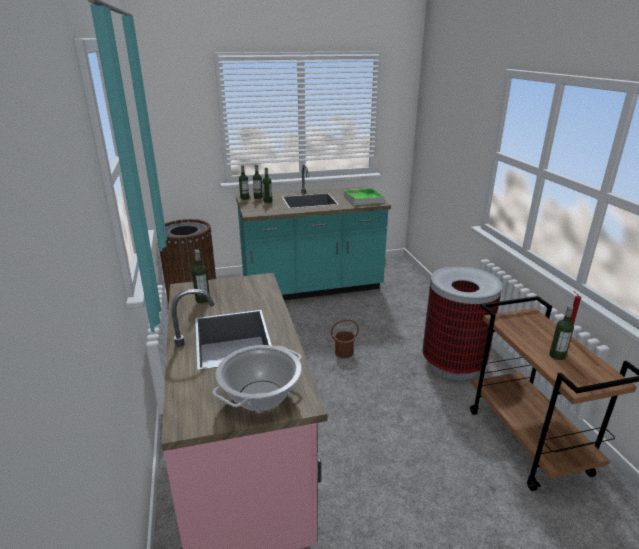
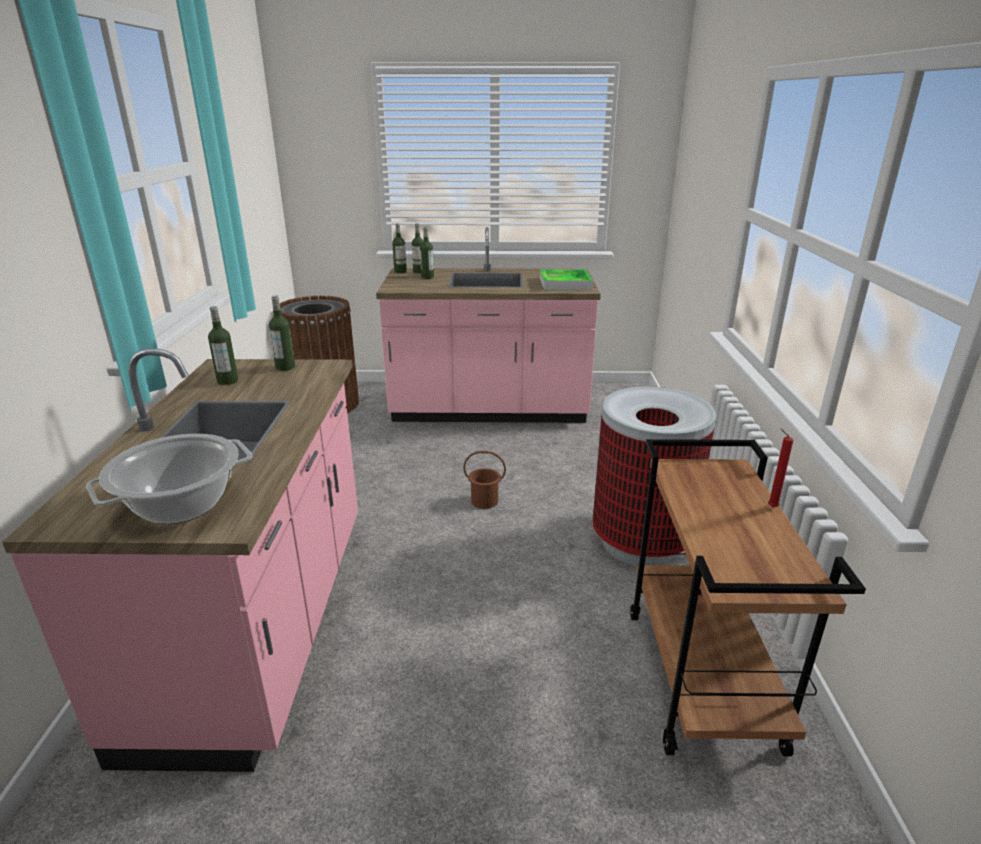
camera: 15 degrees right, 0 degrees up
(311, 287) = (489, 410): turquoise counter -> pink counter
(557, 356) = (731, 533): bottle -> bottle (285, 367)

